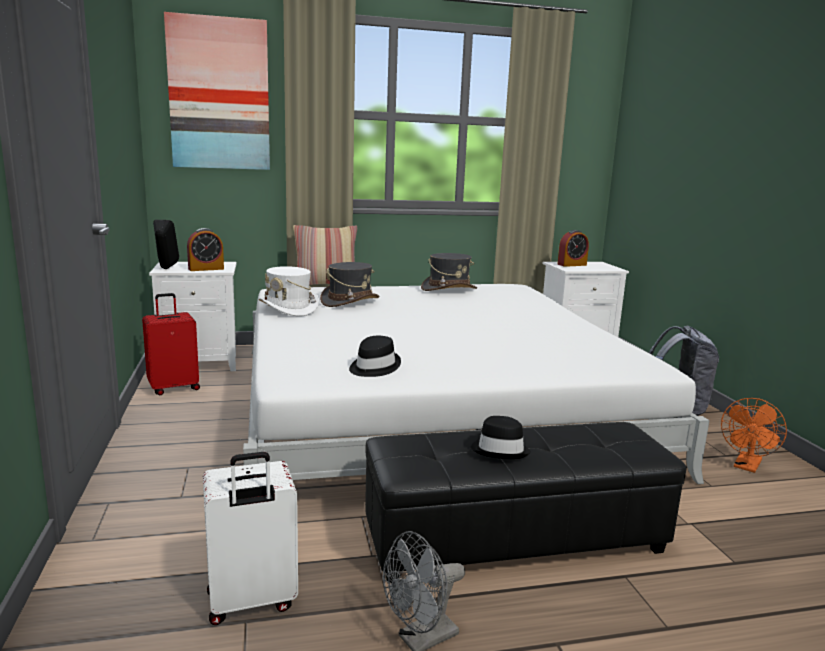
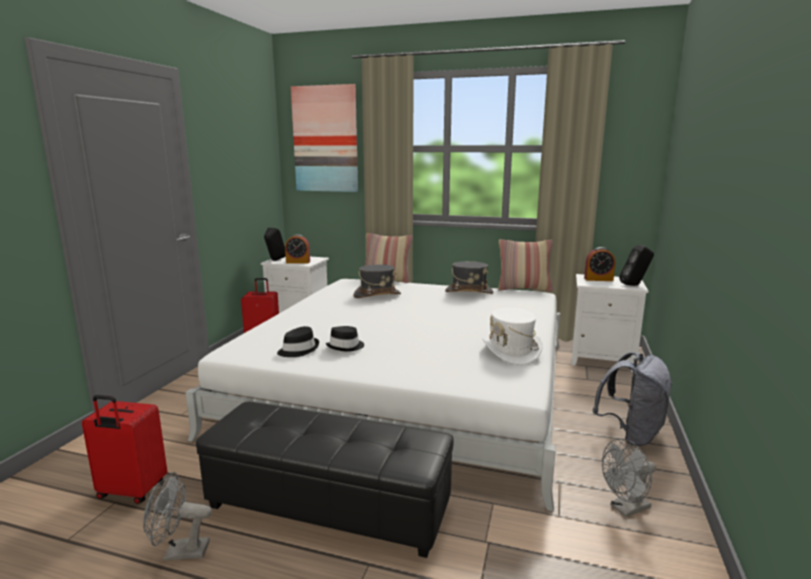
camera: 30 degrees right, 0 degrees up
(251, 602) = (131, 492): white suitcase -> red suitcase
(289, 308) = (327, 296): white hat -> white hat (511, 351)
(494, 282) = (524, 289): none -> pillow
(500, 450) = (306, 431): black hat -> black hat (346, 346)
(610, 267) = (635, 285): none -> black speaker
(747, 466) = (626, 509): orange fan -> grey fan

